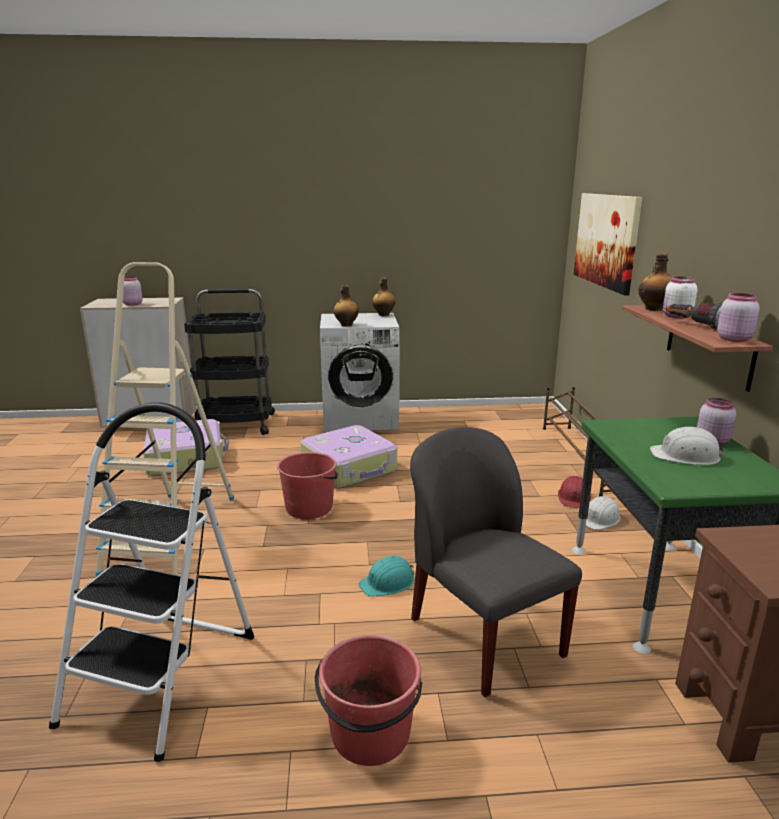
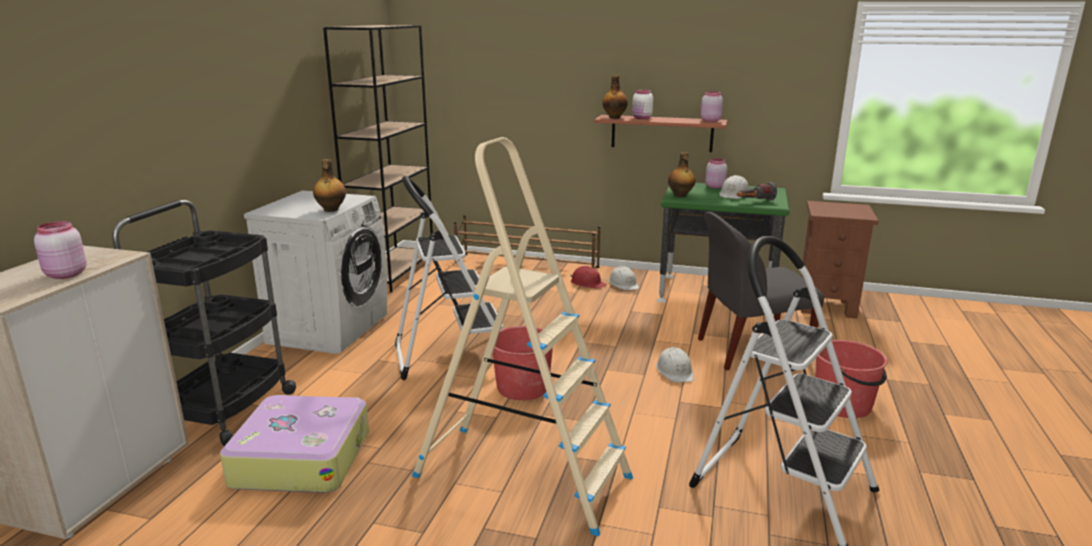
camera: 70 degrees left, 0 degrees up
(350, 468) = (450, 355): suitcase -> step ladder
(383, 315) = (307, 194): bottle -> bottle (680, 195)
(388, 583) = (675, 371): turquoise hard hat -> white hard hat
(489, 413) = (393, 272): none -> beige bookcase
(606, 240) = (483, 74): picture -> none
(692, 325) = (669, 119): flashlight -> flashlight (754, 202)

